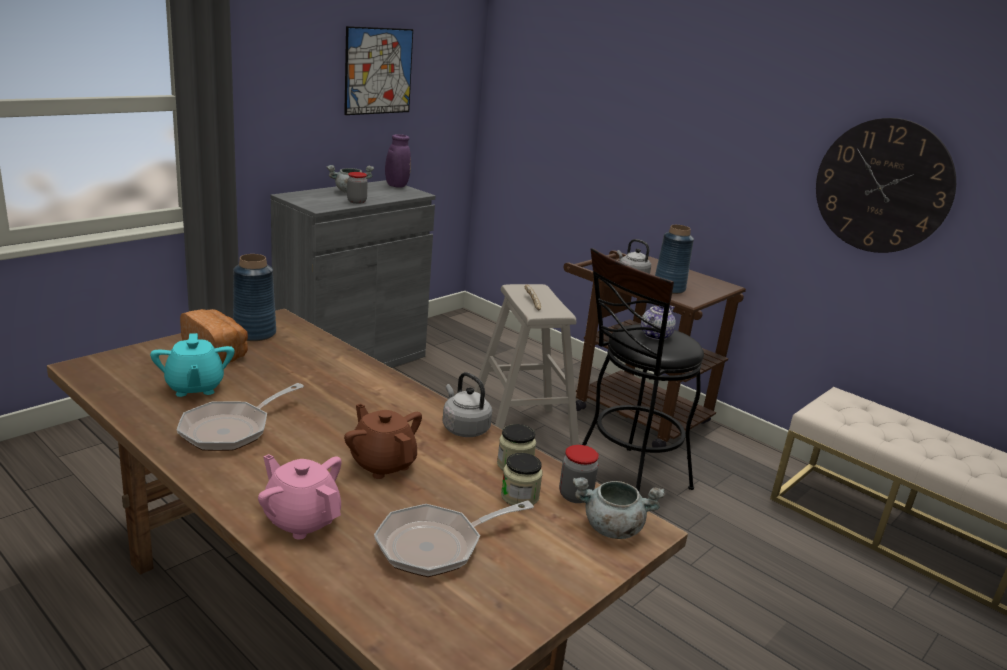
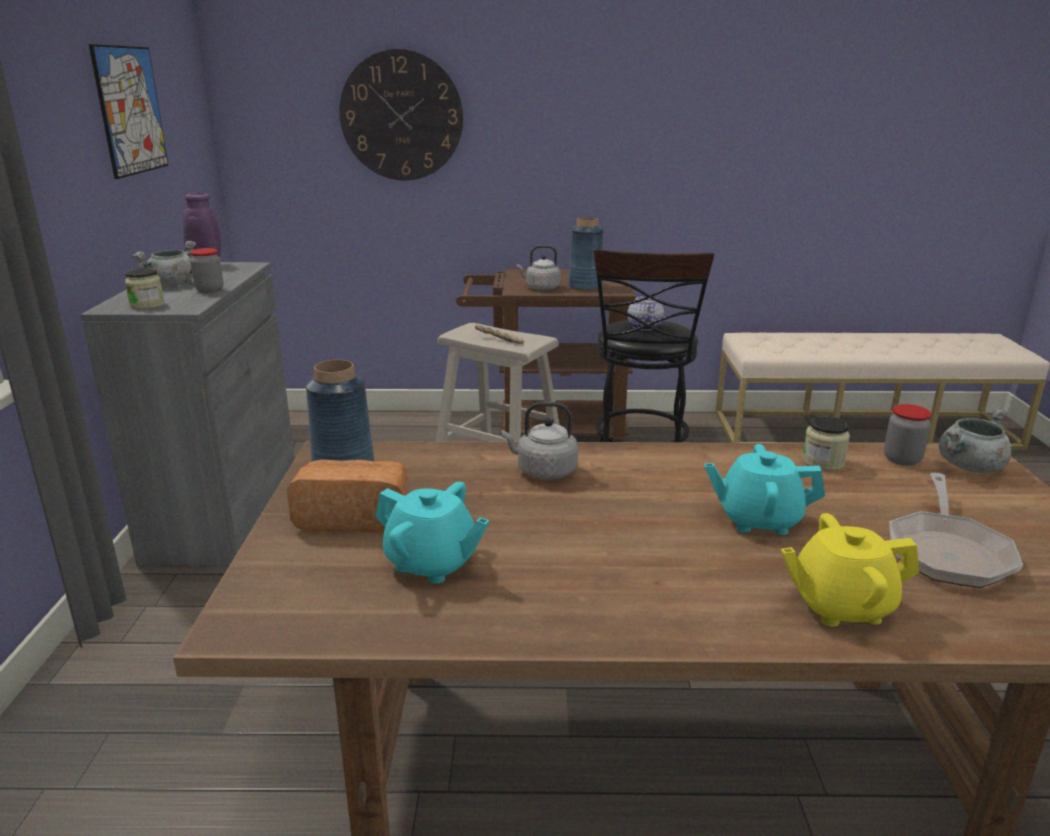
camera: 40 degrees left, 0 degrees up
(231, 429) = (578, 577): frying pan -> none
(301, 520) = (840, 606): pink teapot -> yellow teapot
(382, 464) = (758, 520): brown teapot -> turquoise teapot
(464, 428) = (726, 456): grey kettle -> grey kettle (543, 471)
(519, 496) = (884, 482): jar -> jar (147, 305)
(883, 186) = (734, 136): wall clock -> wall clock (401, 116)

